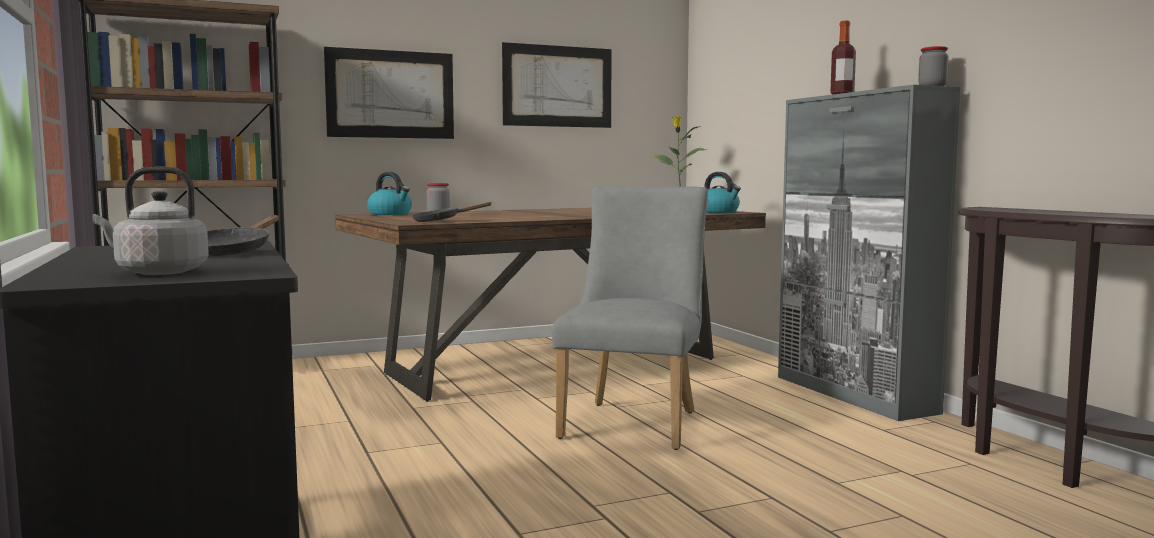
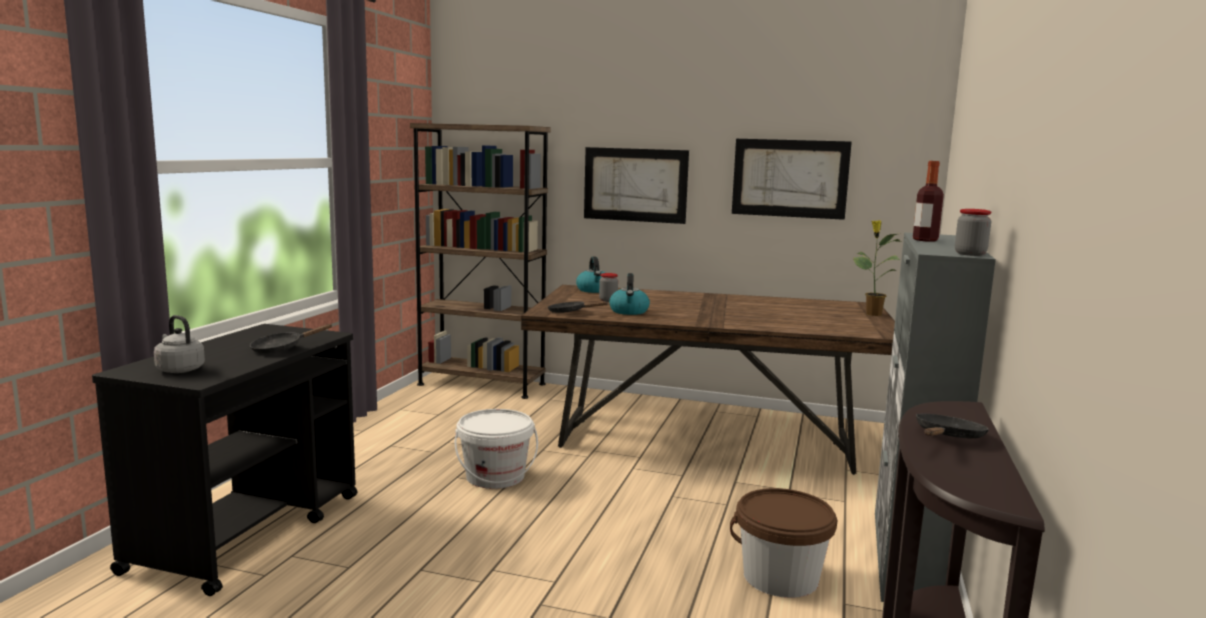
camera: 40 degrees right, 5 degrees up
(413, 440) = (495, 477): none -> white bucket
(634, 421) = (656, 514): grey chair -> none
(719, 212) = (869, 330): kettle -> kettle (629, 311)
(815, 429) = (780, 577): none -> brown bucket
(1050, 211) = (947, 437): none -> black frying pan

